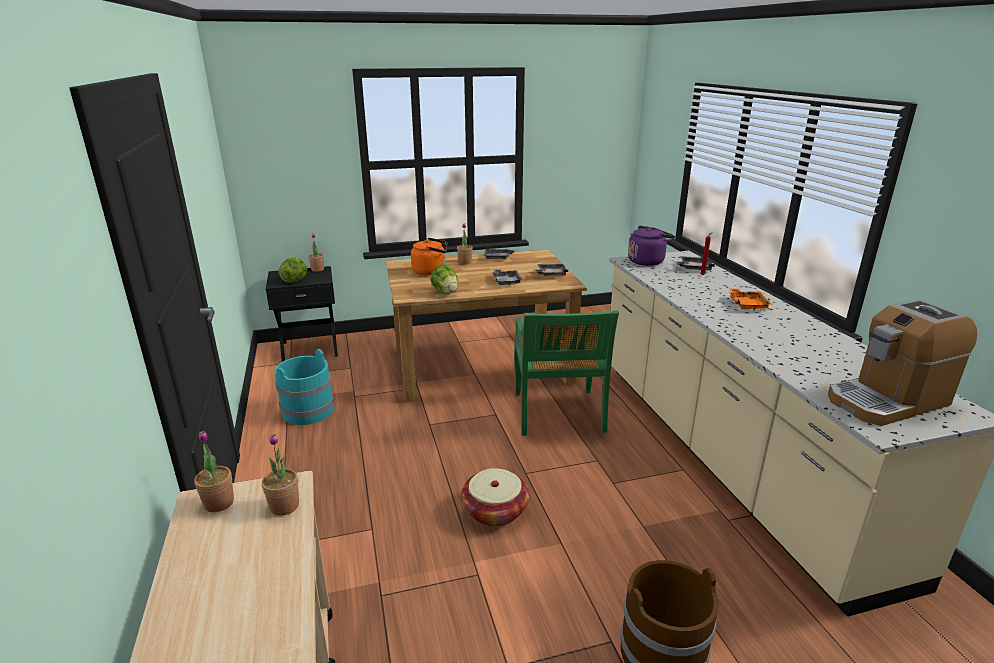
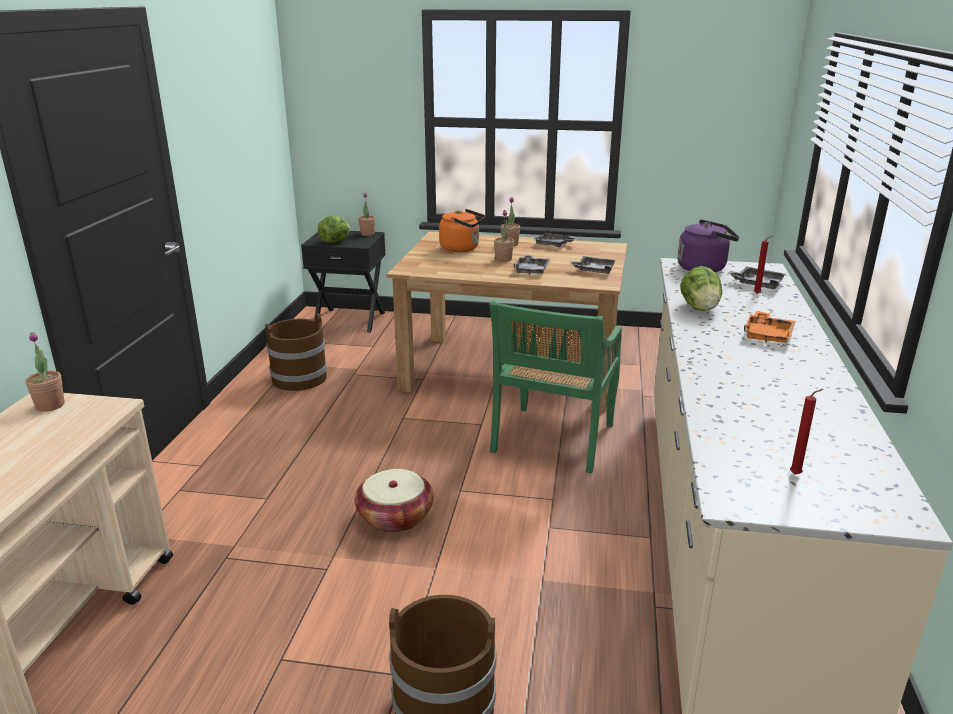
camera: 25 degrees right, 0 degrees up
(284, 506) = (91, 420): potted plant -> potted plant (503, 259)
(308, 410) = (299, 378): turquoise bucket -> brown bucket
(445, 292) = (451, 271): lettuce -> lettuce (700, 308)
(887, 400) = (797, 474): coffee machine -> red candle

